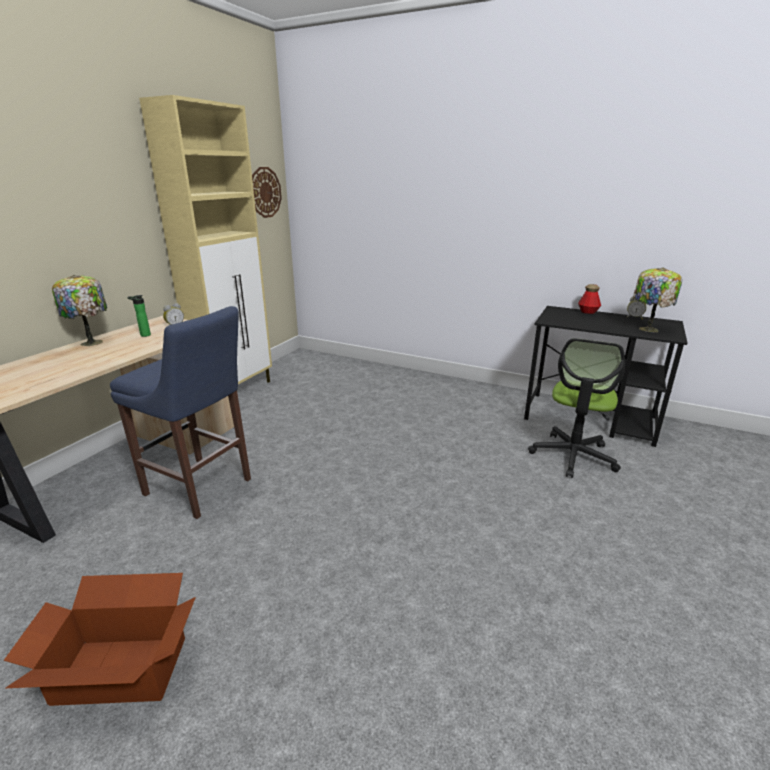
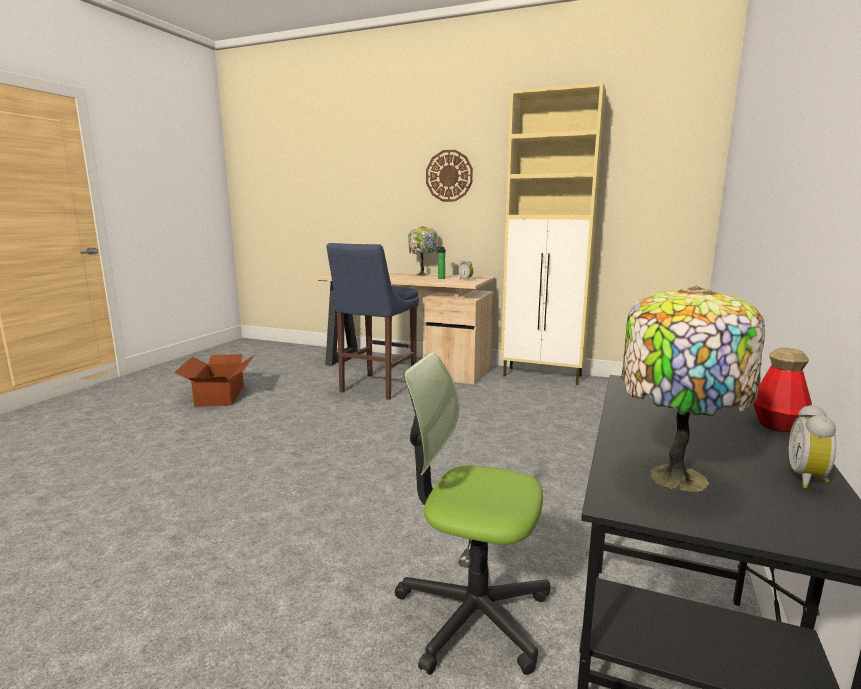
camera: 85 degrees right, 10 degrees down
(265, 192) = (673, 177): wall clock -> wall clock (449, 176)

